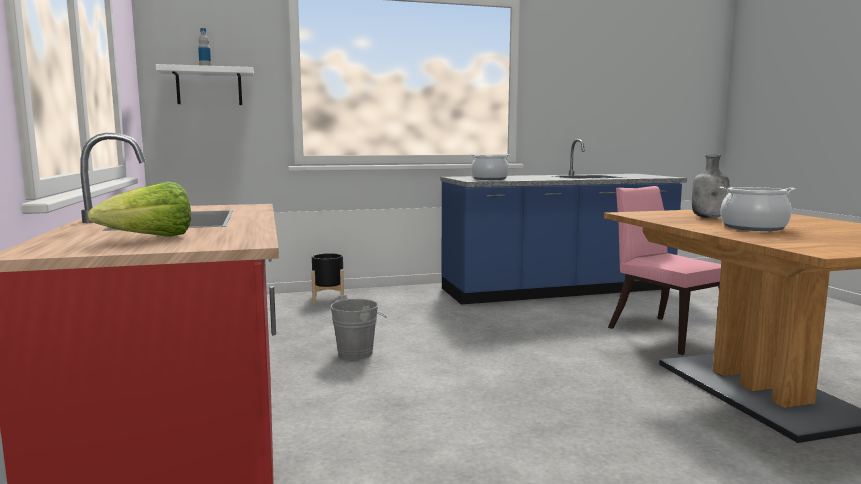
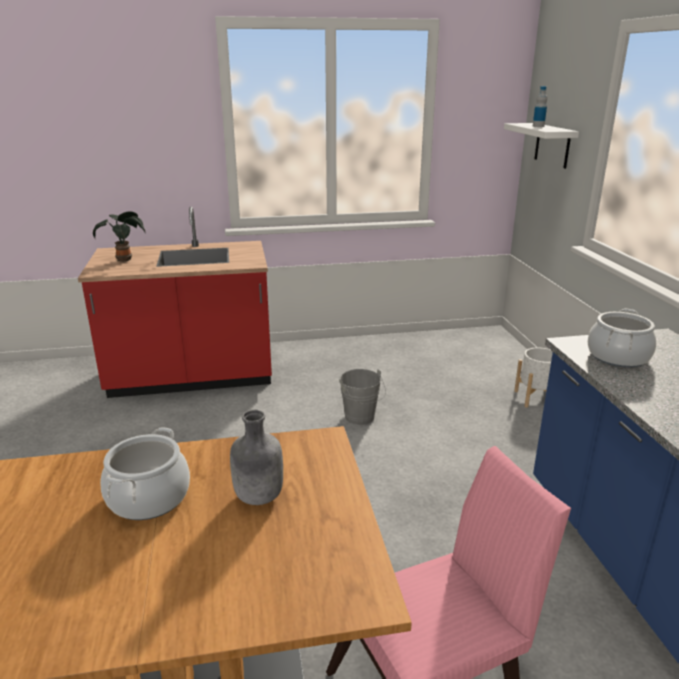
camera: 95 degrees right, 15 degrees up
(151, 238) = (125, 259): lettuce -> potted plant
(328, 299) = (535, 398): black planter -> white planter

